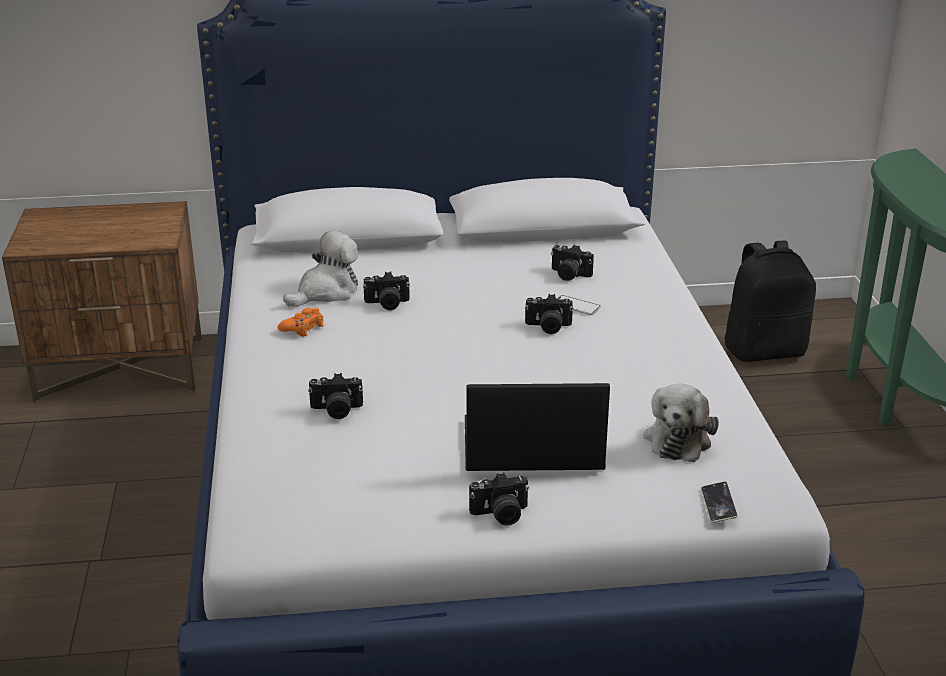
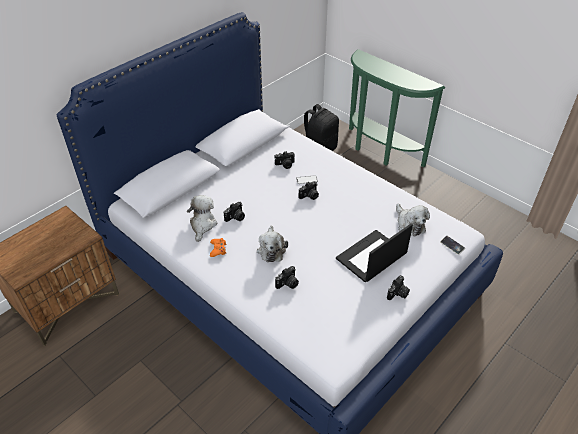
camera: 40 degrees left, 15 degrees up
(380, 361) = (271, 249): none -> plush toy

